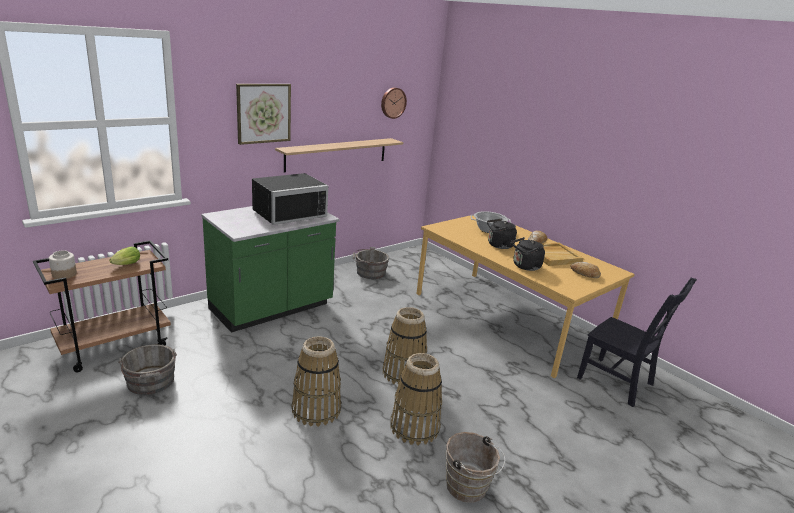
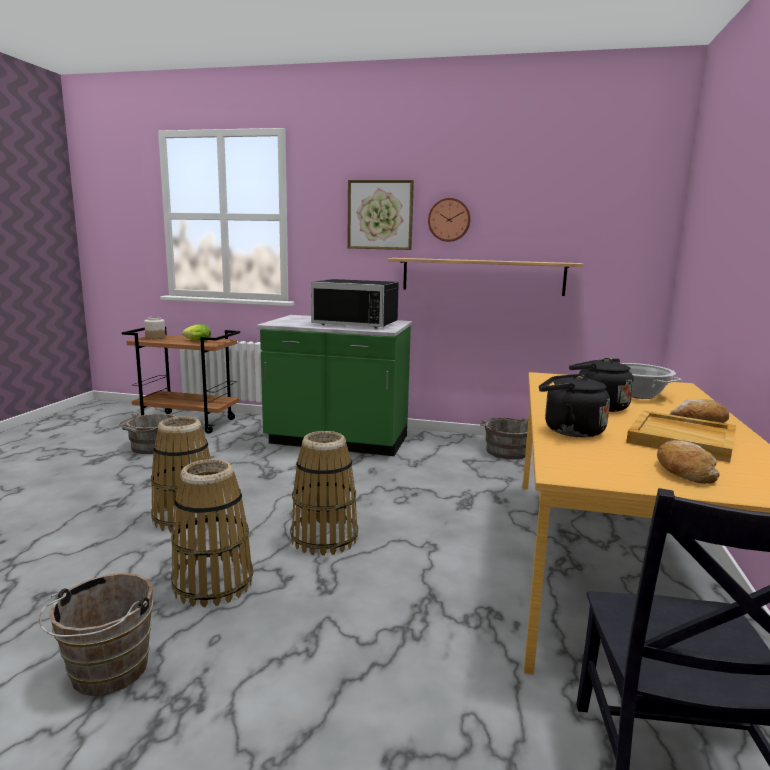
camera: 55 degrees right, 10 degrees down
(392, 102) = (583, 209): wall clock -> wall clock (449, 220)

